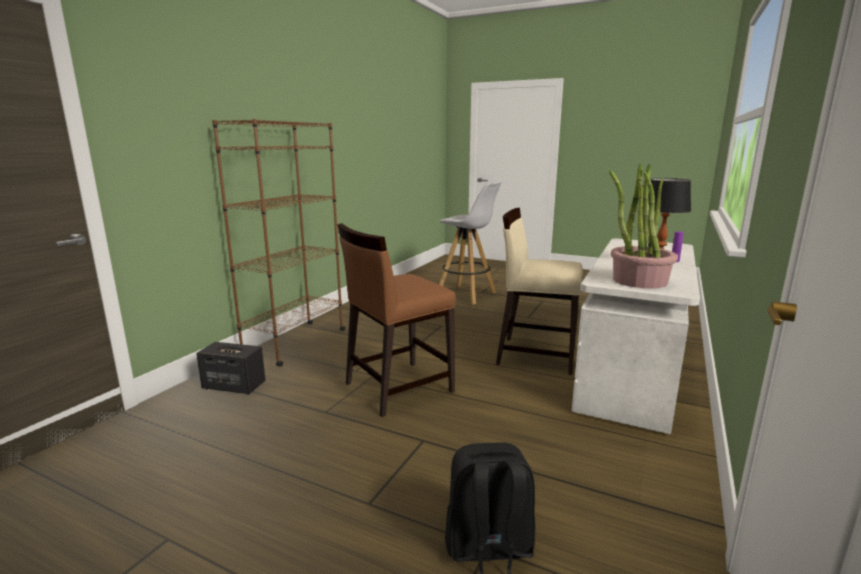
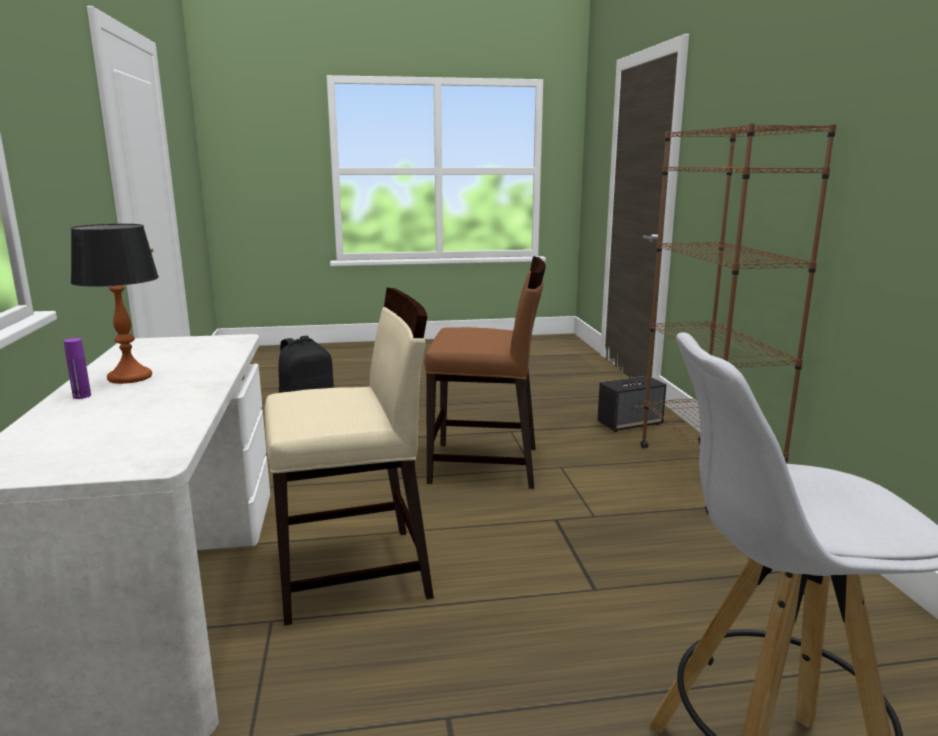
camera: 145 degrees right, 0 degrees up
(397, 387) = (485, 465): brown chair -> brown chair turned 75 degrees clockwise
(639, 281) = (182, 346): potted plant -> none

